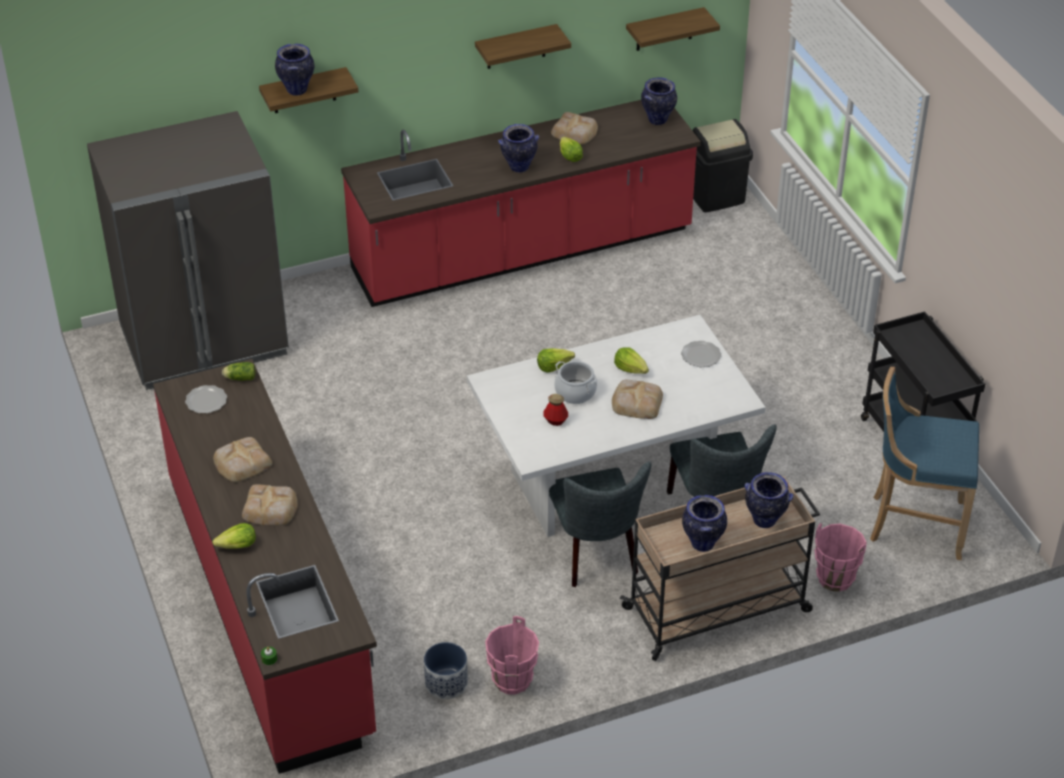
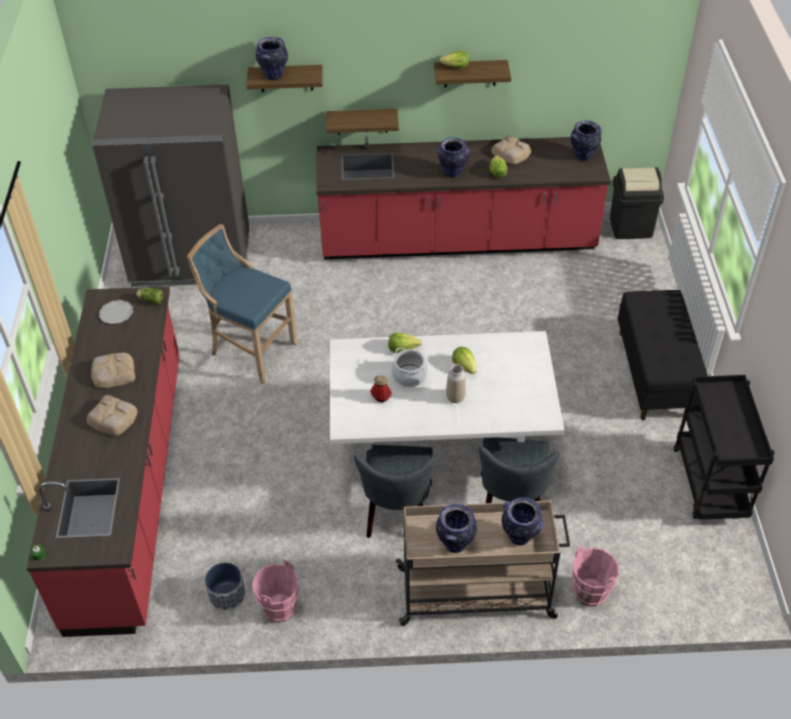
camera: 20 degrees right, 5 degrees up
(237, 546) = (71, 444): lettuce -> lettuce (455, 67)
(636, 402) = (455, 397): bread -> vase
(664, 29) = (604, 81): shelf -> shelf (362, 121)
(701, 356) = (529, 369): plate -> none
(810, 347) = (655, 374): none -> black bench
(913, 524) = (681, 560): blue stool -> blue stool (250, 350)

